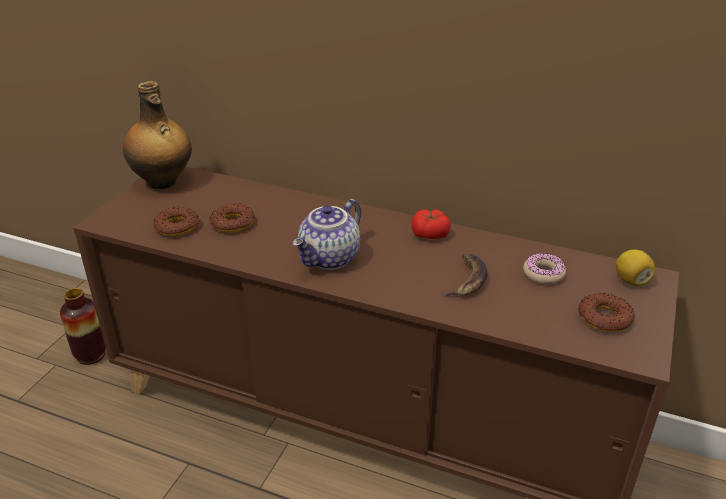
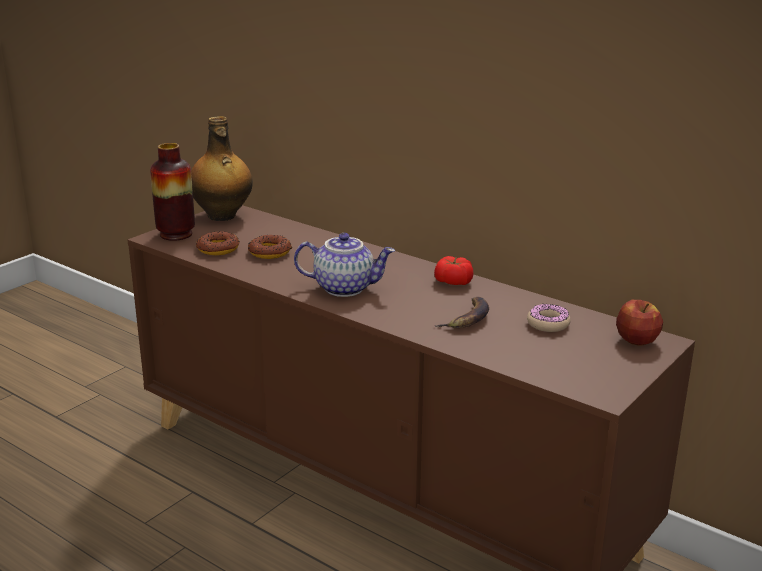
camera: 15 degrees right, 10 degrees down
(91, 355) = (135, 391): vase -> vase (176, 234)
(330, 259) = (345, 288): teapot -> teapot turned 135 degrees counterclockwise
(604, 318) = (586, 363): donut -> none
(631, 280) = (636, 340): lemon -> apple

